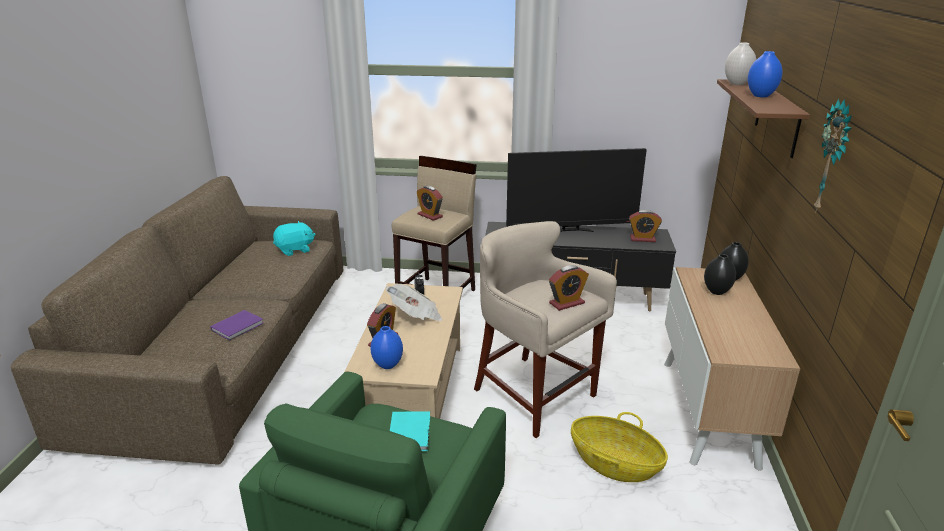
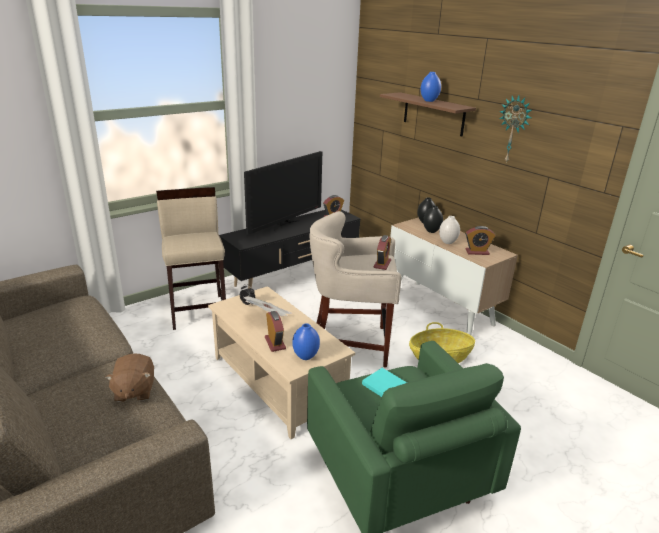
camera: 45 degrees left, 0 degrees up
(239, 326) = (134, 391): purple book -> brown plush toy
(295, 250) = (73, 312): turquoise plush toy -> none
(430, 216) = (192, 240): alarm clock -> alarm clock (477, 252)
(737, 84) = (398, 95): white vase -> white vase (448, 242)

